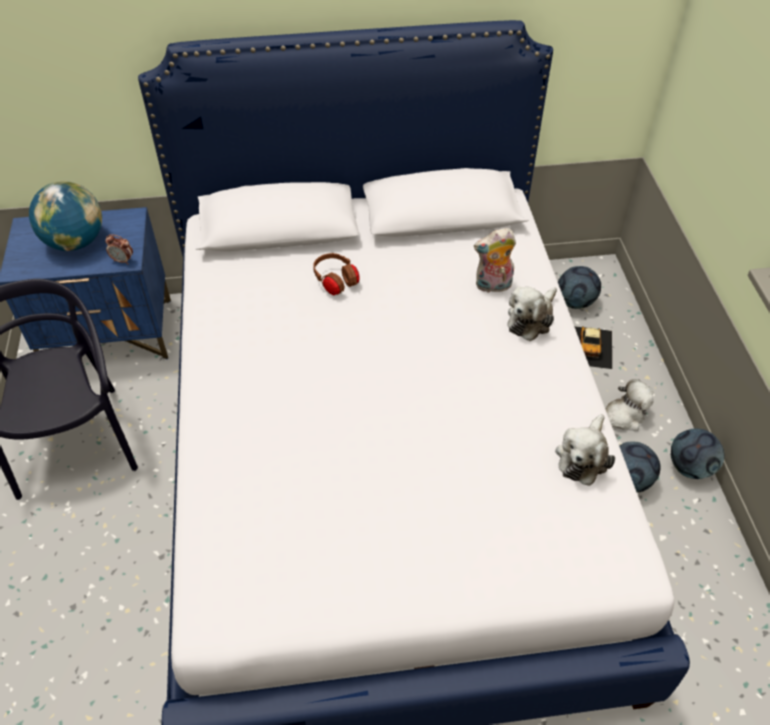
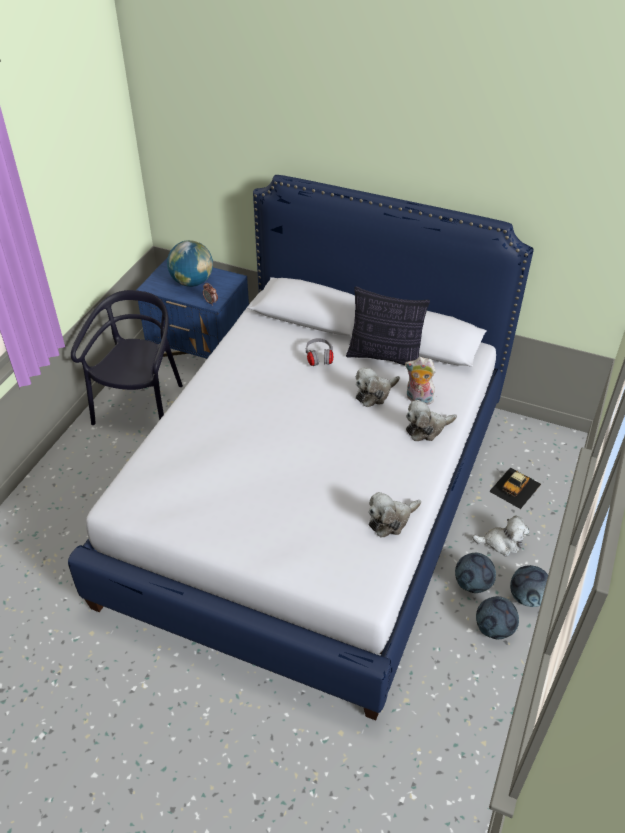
camera: 30 degrees right, 5 degrees down
(336, 282) = (319, 359): brown headphones -> grey headphones
(413, 248) = (385, 357): none -> pillow
(437, 300) = (374, 394): none -> plush toy
(575, 302) = (528, 454): football -> football (494, 629)

